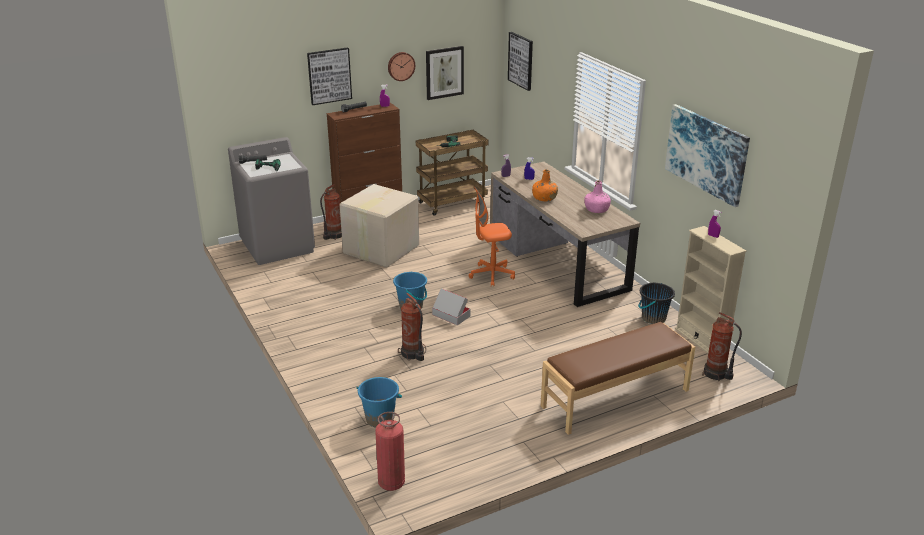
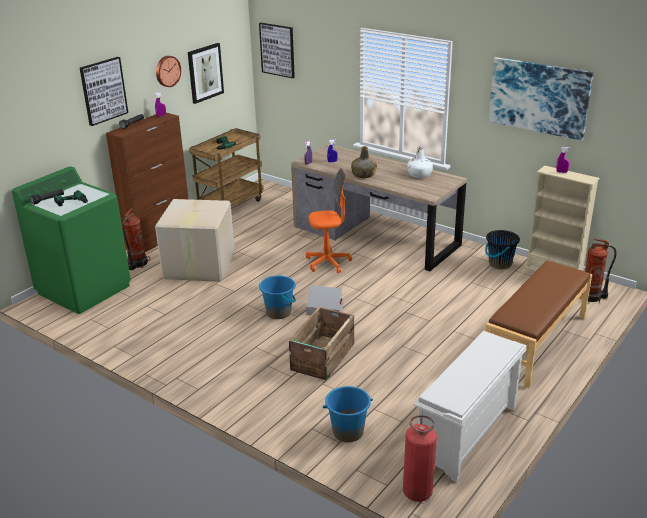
camera: 25 degrees left, 0 degrees up
(278, 246) = (84, 289): grey washing machine -> green washing machine
(412, 354) = (322, 357): fire extinguisher -> crate
(475, 454) = (467, 435): none -> white shoe rack
(491, 275) = (328, 262): orange office chair -> orange office chair turned 150 degrees counterclockwise
(544, 198) = (363, 175): orange bottle -> green bottle
(597, 209) = (419, 175): pink bottle -> white bottle

